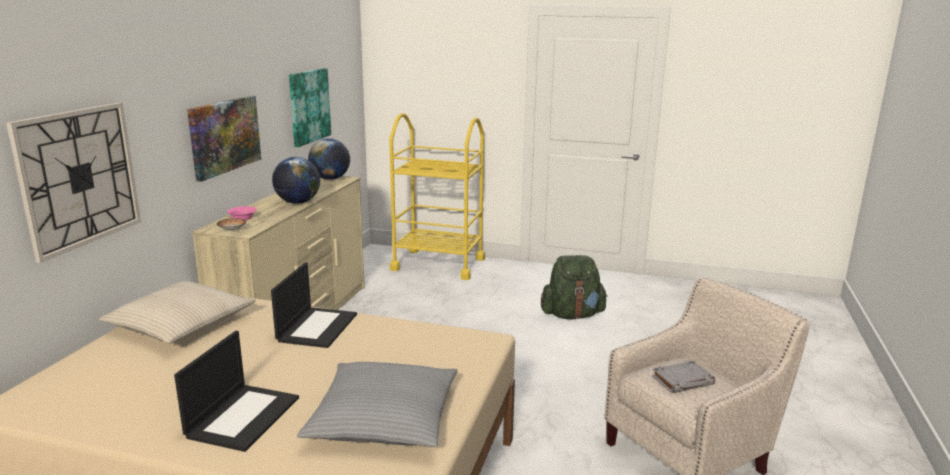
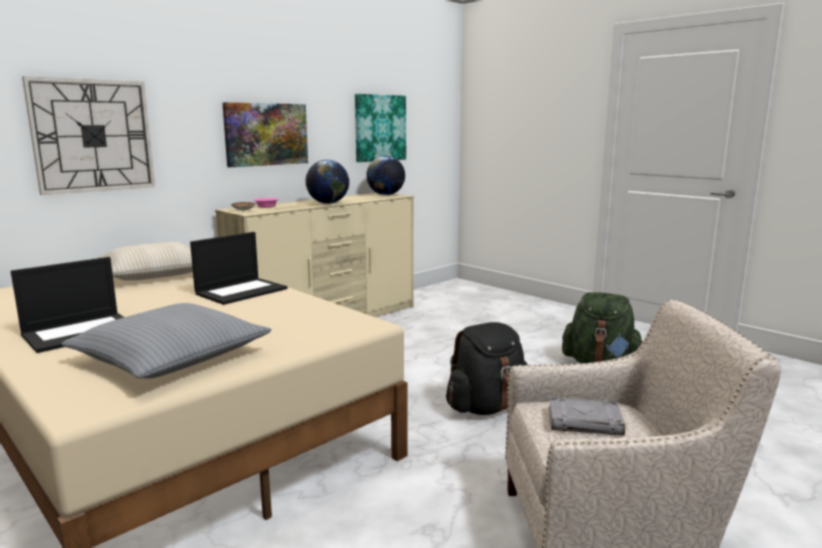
camera: 30 degrees right, 5 degrees down
(438, 264) = (502, 300): yellow cart -> none
(528, 377) = (487, 407): none -> black backpack

